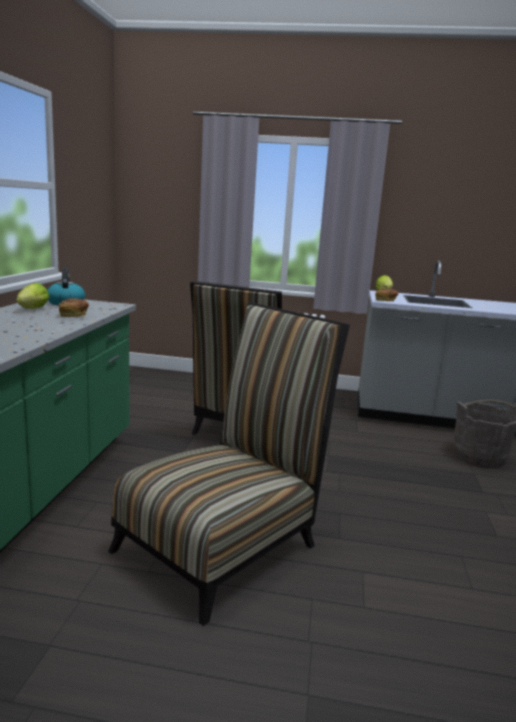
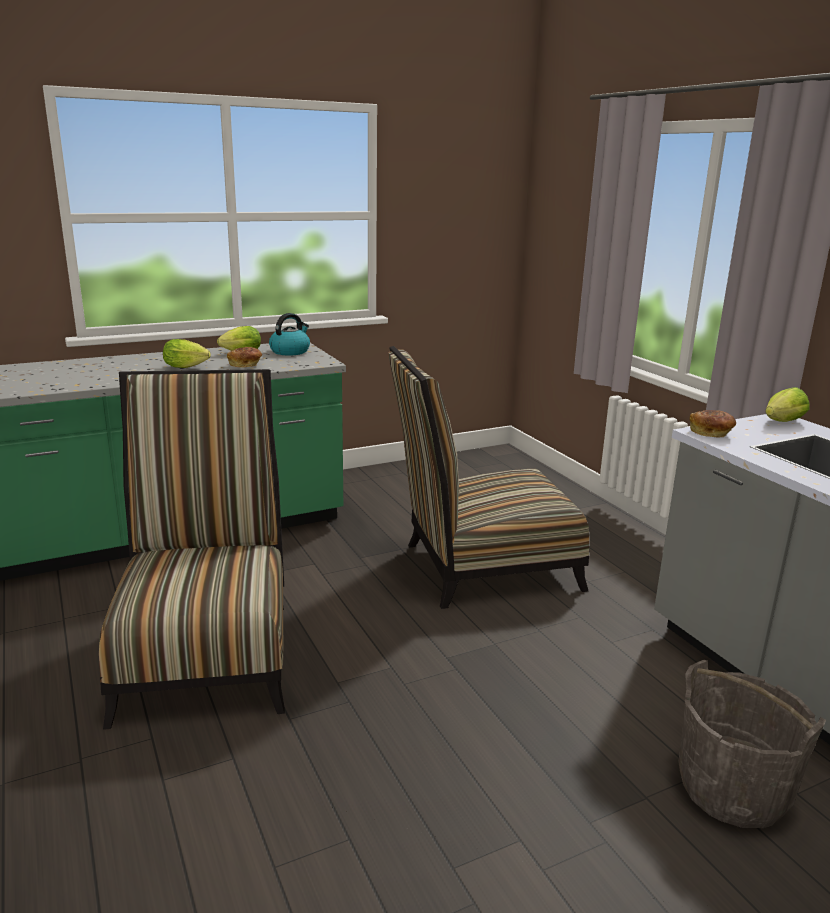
camera: 55 degrees right, 5 degrees up
(35, 324) = (188, 367): none -> lettuce
(224, 543) = (206, 650): chair -> chair turned 105 degrees counterclockwise

